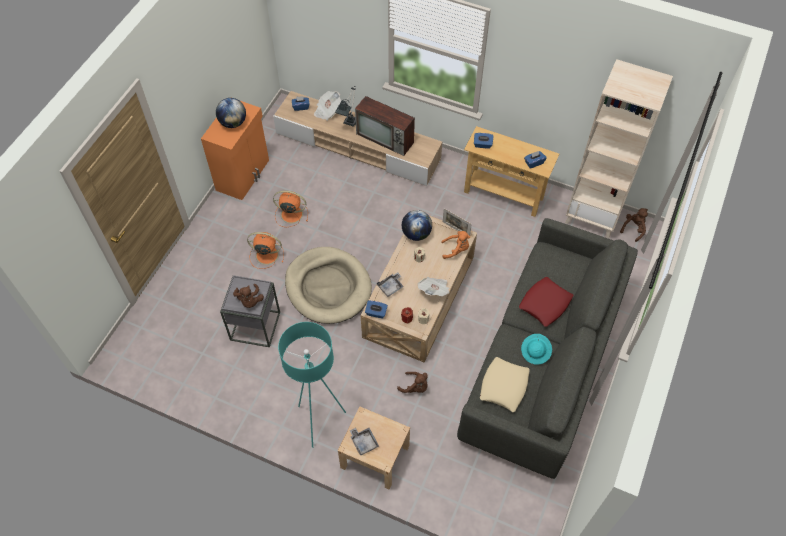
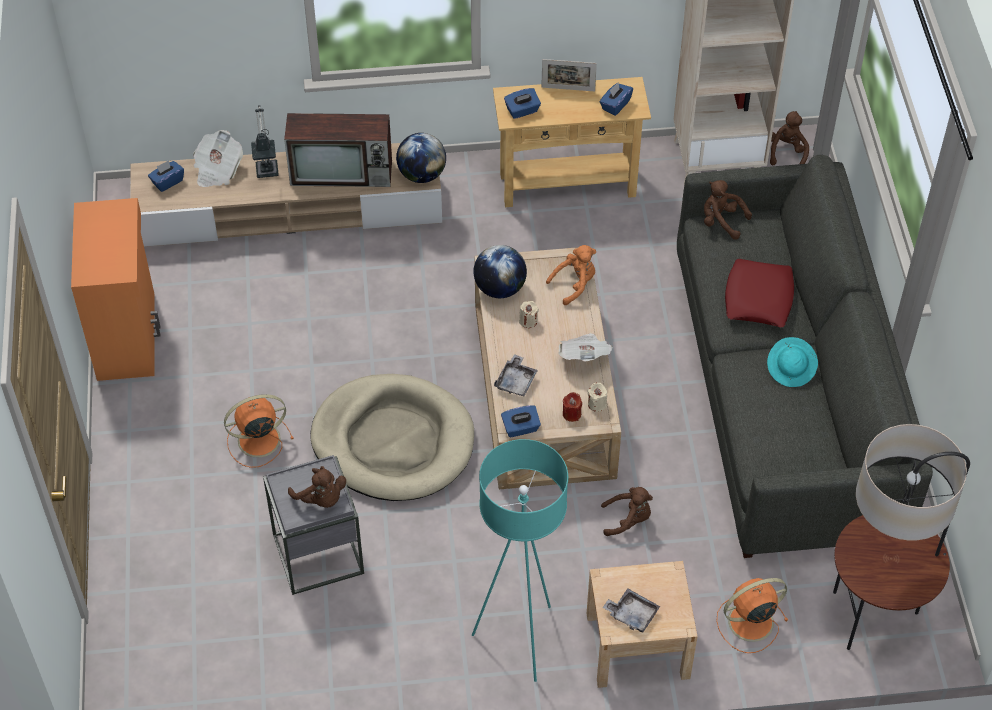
camera: 30 degrees left, 5 degrees down
(233, 123) = (108, 240): globe -> globe (421, 175)
(290, 214) = (252, 361): orange fan -> orange fan (748, 622)
(456, 229) = (554, 255): picture frame -> picture frame (568, 89)
(504, 386) = (779, 436): beige pillow -> none
(509, 510) = (874, 617): none -> floor lamp
(554, 252) = (721, 221): none -> brown plush toy

